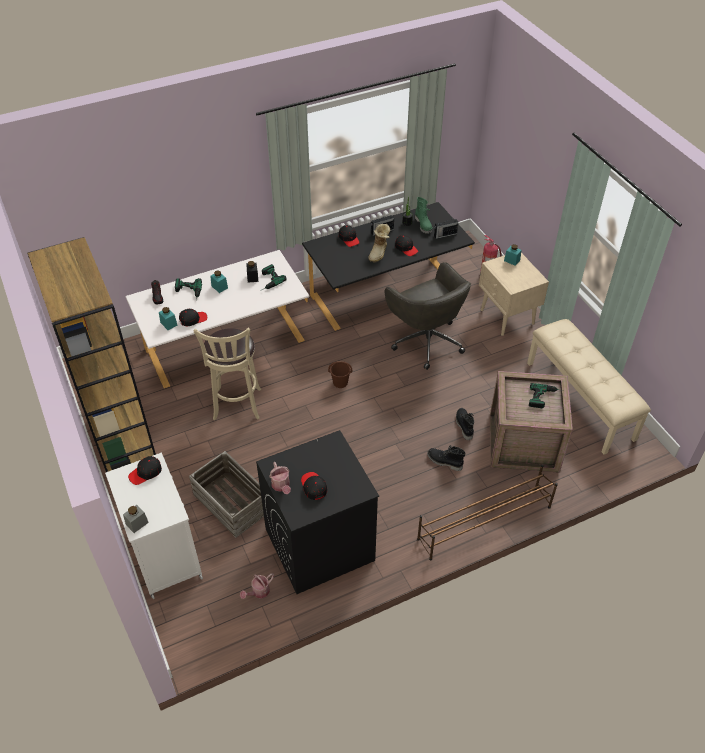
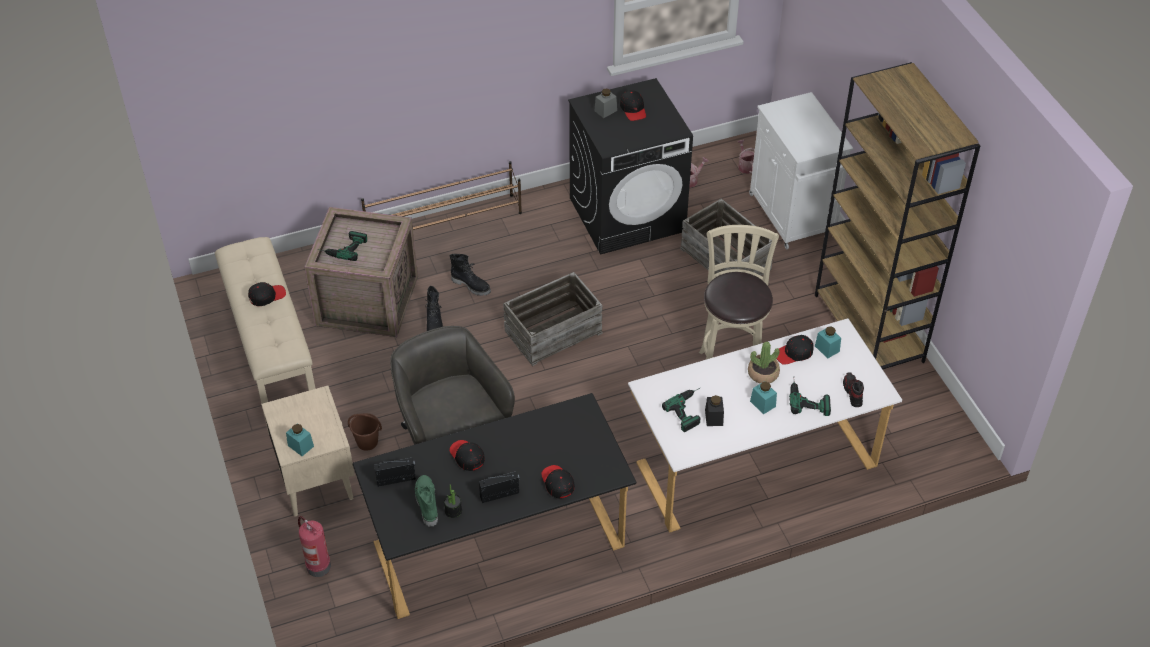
camera: 175 degrees left, 0 degrees up
(137, 523) = (807, 104): grey jar -> grey jar (605, 111)
(145, 473) = (809, 144): black cap -> black cap (267, 296)
(216, 305) = (763, 373): none -> potted plant
(281, 486) = (666, 112): watering can -> watering can (745, 165)
(340, 382) = (587, 393): brown bucket -> brown bucket (367, 442)
(372, 427) = (553, 331): none -> crate
(379, 252) = (512, 451): boot -> none

